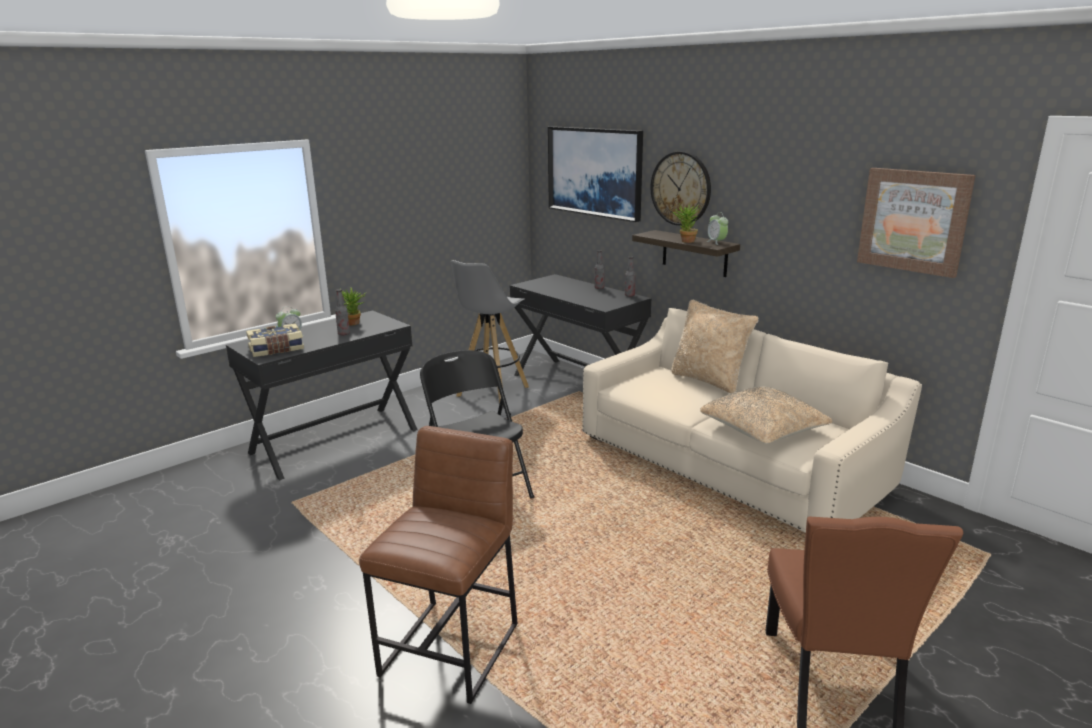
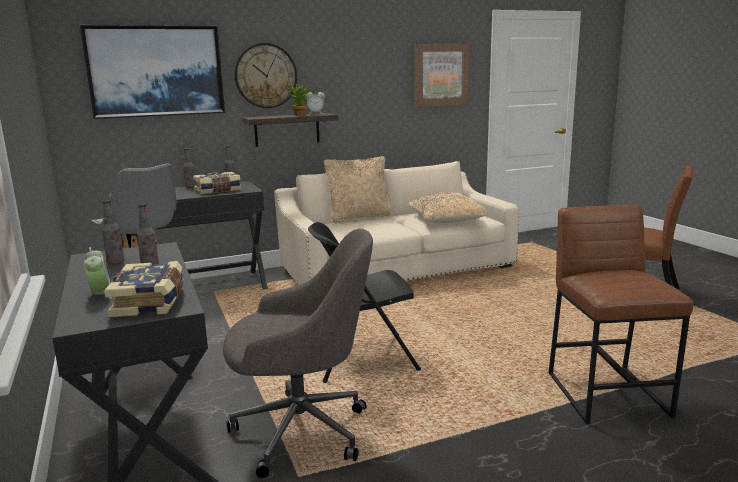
camera: 70 degrees left, 5 degrees down
(347, 491) = (302, 432): none -> grey office chair
(355, 323) = (115, 262): potted plant -> bottle
(451, 647) = (606, 393): brown chair -> brown chair turned 45 degrees clockwise
(592, 298) = (218, 190): none -> book

